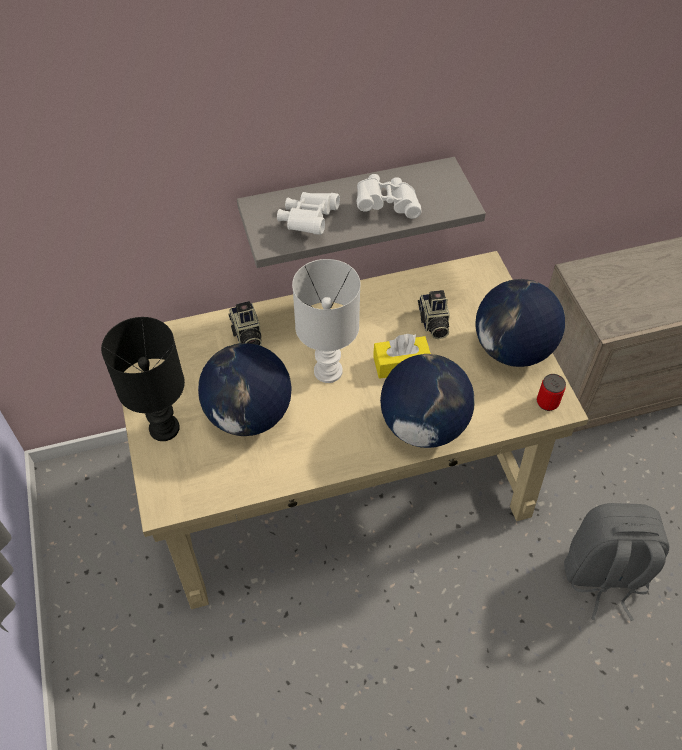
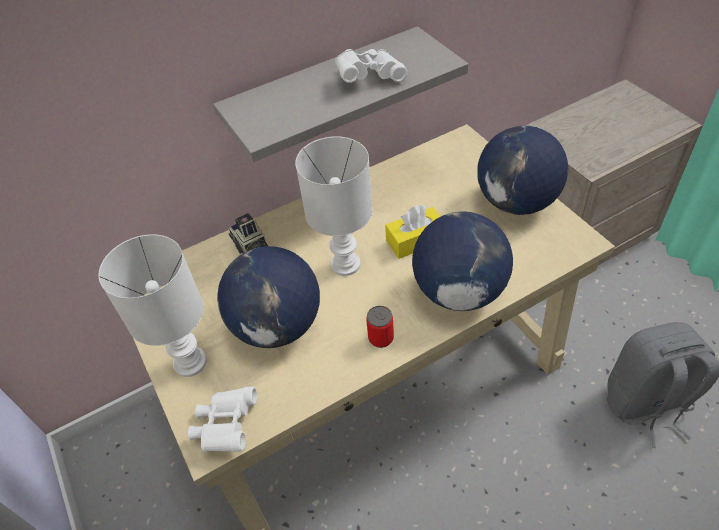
camera: 10 degrees left, 5 degrees down
(163, 428) = (189, 362): black table lamp -> white table lamp
(308, 221) = (294, 107): white binoculars -> white binoculars (226, 426)
(433, 323) = (432, 197): camera -> none
(547, 402) = (569, 240): can -> can (381, 338)

